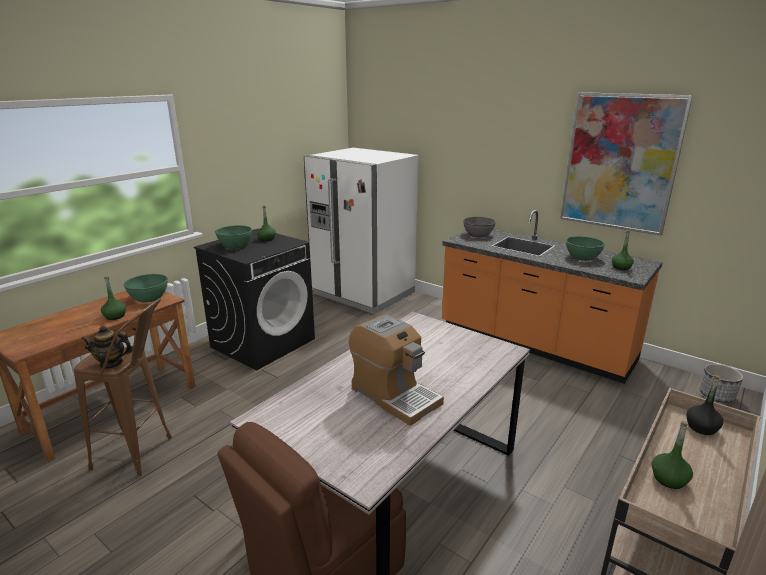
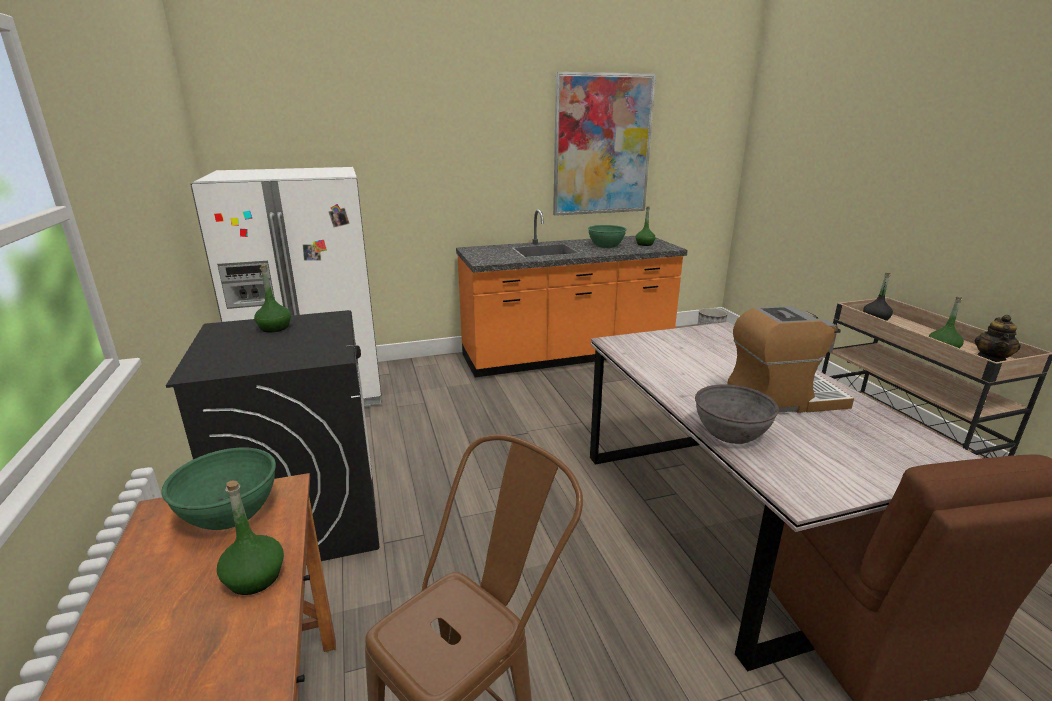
camera: 55 degrees left, 0 degrees up
(111, 363) = (476, 629): teapot -> teapot (991, 360)
(235, 245) = (251, 353): green bowl -> none
(478, 235) = (485, 253): grey bowl -> grey bowl (731, 432)

